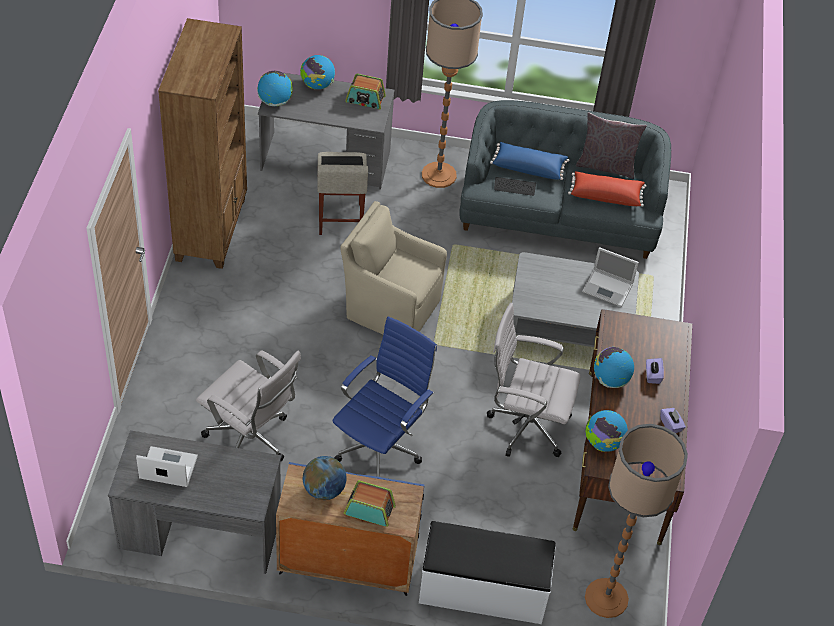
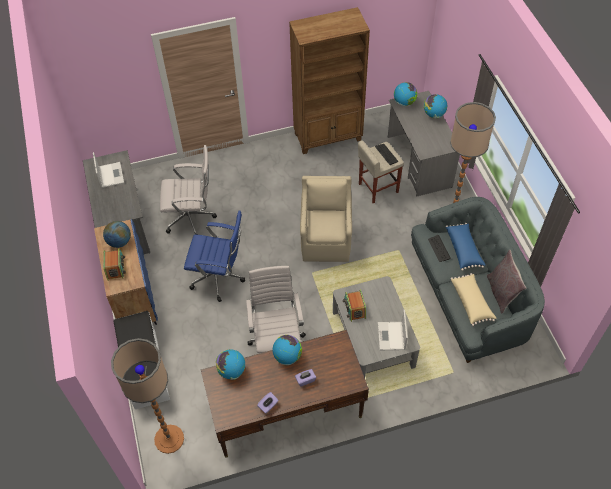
camera: 70 degrees right, 5 degrees up
(251, 440) = (192, 218): white office chair -> white office chair turned 105 degrees counterclockwise
(365, 99) = (440, 140): radio -> radio (354, 308)
(606, 195) = (471, 302): red pillow -> beige pillow

